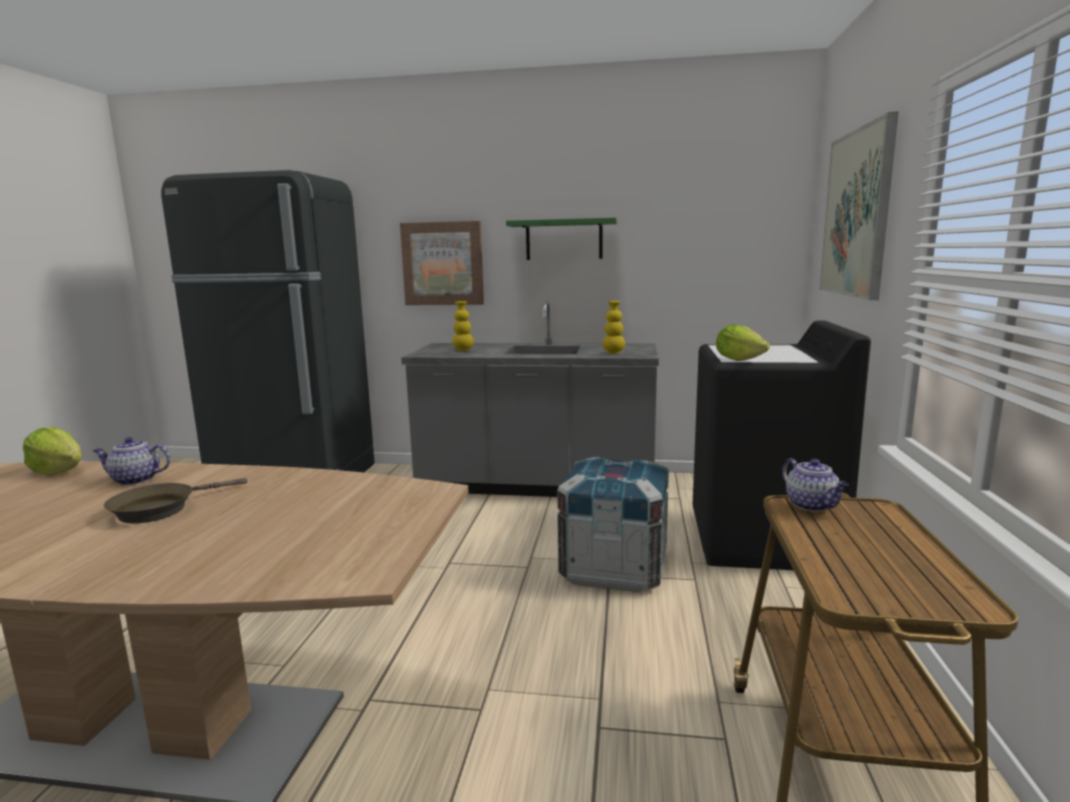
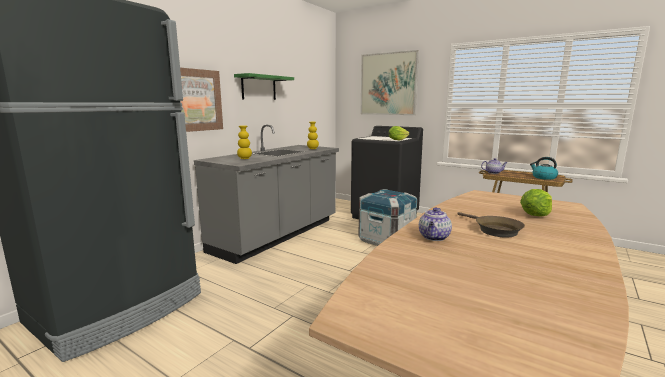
camera: 65 degrees left, 0 degrees up
(58, 471) = (395, 260): lettuce -> lettuce (535, 215)
(882, 580) = (543, 177): none -> kettle

